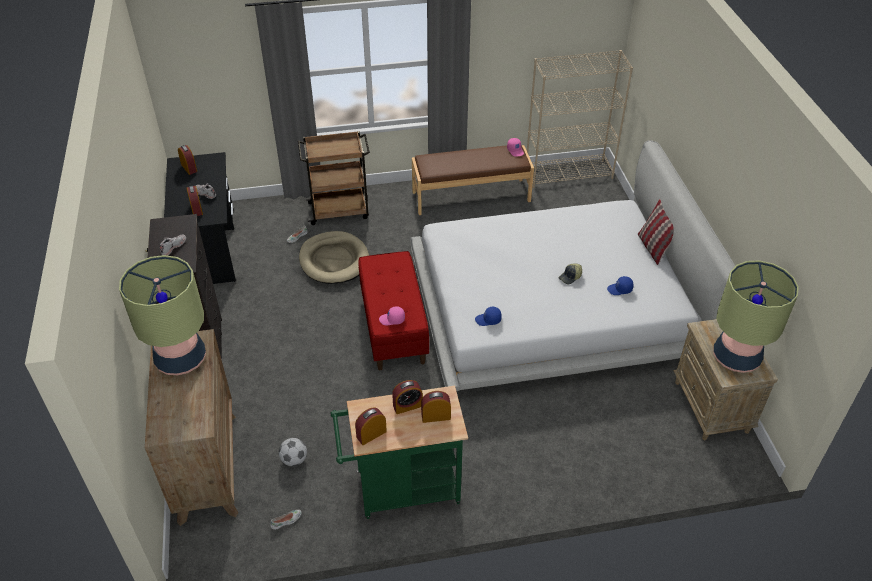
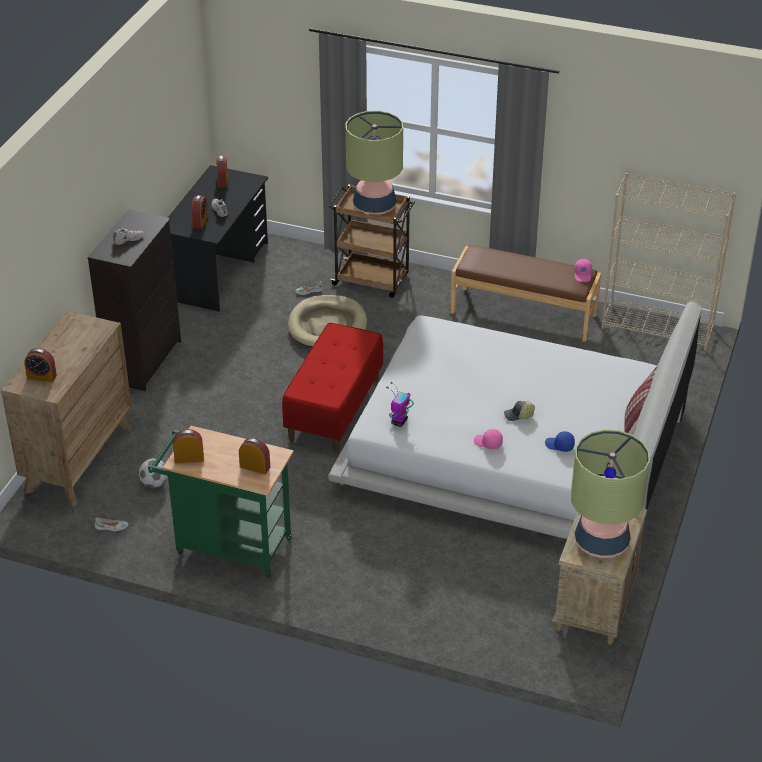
camera: 30 degrees right, 5 degrees down
(180, 359) = (76, 336): table lamp -> table lamp (374, 206)
(392, 319) = (311, 389): pink cap -> pink cap (488, 443)
(407, 406) = (238, 449): alarm clock -> alarm clock (41, 376)
(488, 320) = (399, 422): blue cap -> toy robot

